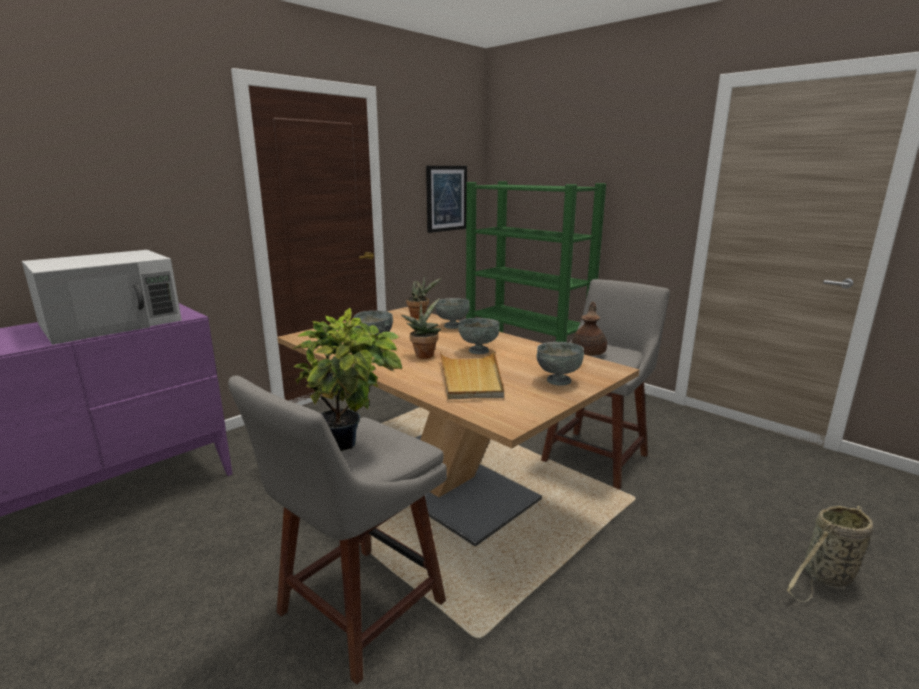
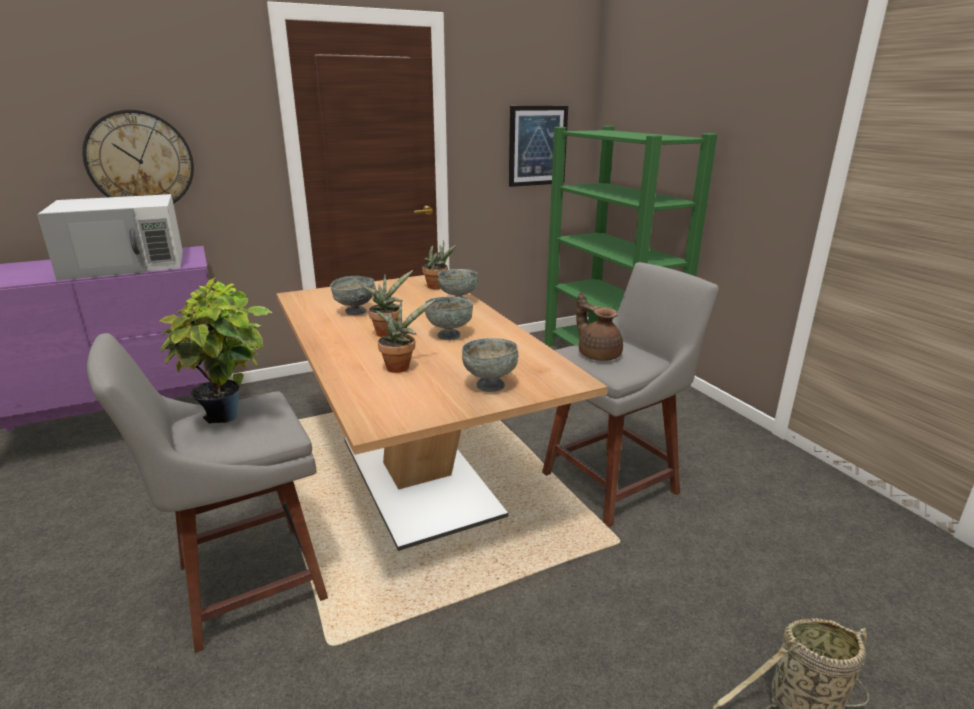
camera: 20 degrees right, 5 degrees up
(108, 217) = (140, 161): none -> wall clock
(471, 378) = (400, 367): beige tray -> potted plant
(589, 352) = (598, 354): brown teapot -> brown teapot turned 75 degrees counterclockwise

